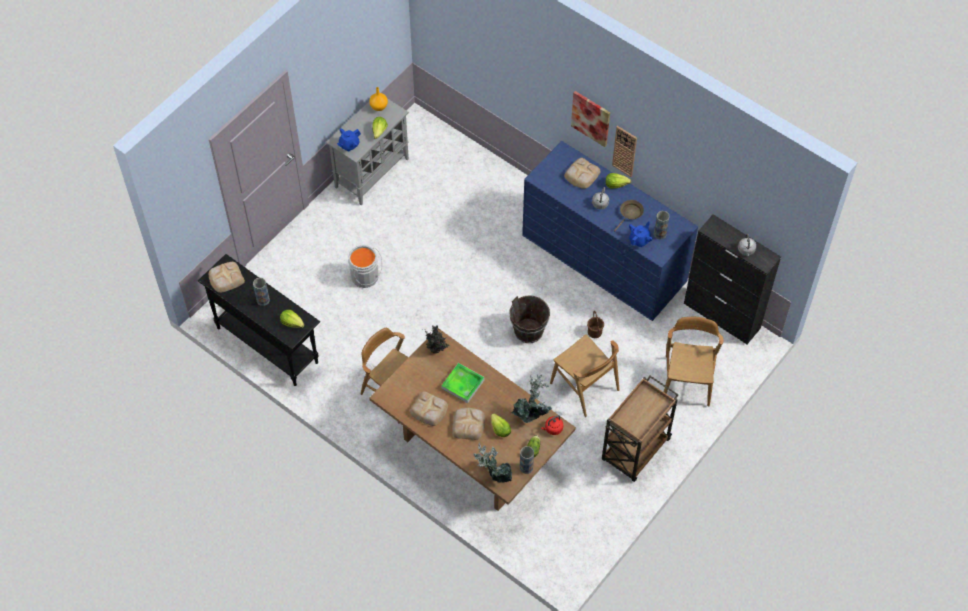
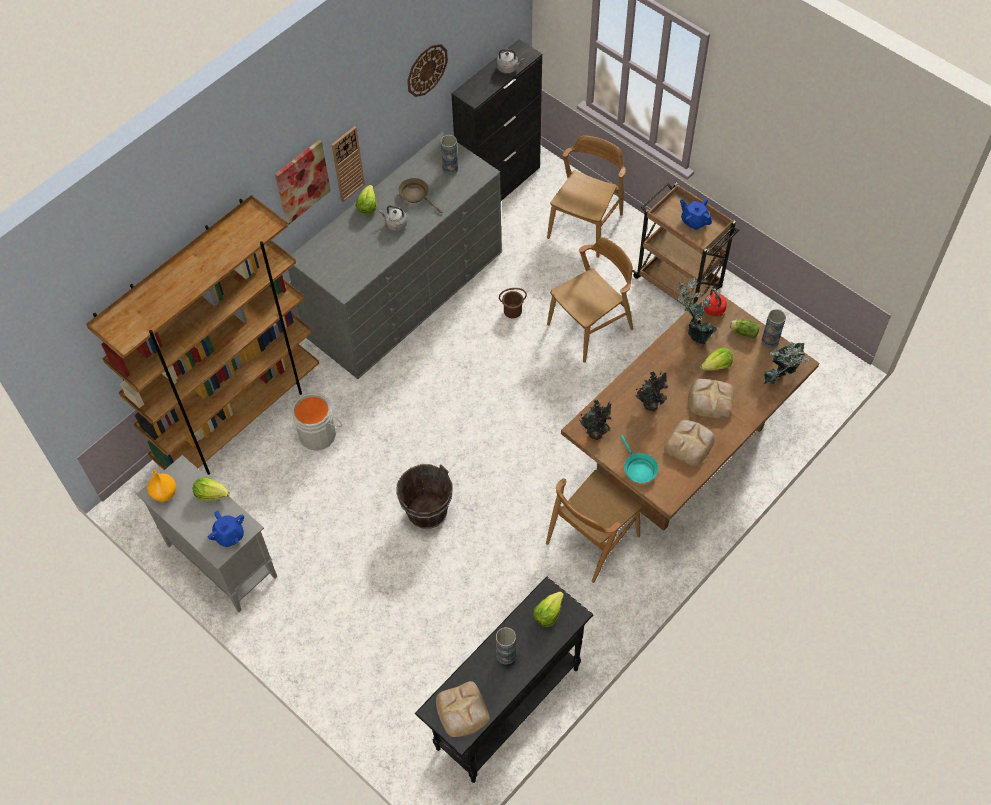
camera: 85 degrees left, 0 degrees up
(366, 277) = (403, 572): grey bucket -> grey bucket (319, 433)
(407, 377) = (638, 468): none -> turquoise frying pan
(463, 384) = (650, 404): tray -> potted plant
(483, 168) = (239, 418): none -> brown bookcase
(528, 331) = (507, 381): brown bucket -> brown bucket (427, 512)
(581, 175) = (347, 241): bread -> none
(604, 258) = (405, 293): blue dresser -> grey dresser
(639, 240) = (457, 189): blue teapot -> blue teapot (694, 221)
(687, 380) = (585, 226): brown chair -> brown chair turned 105 degrees clockwise
(701, 177) = (426, 70): none -> wall clock

